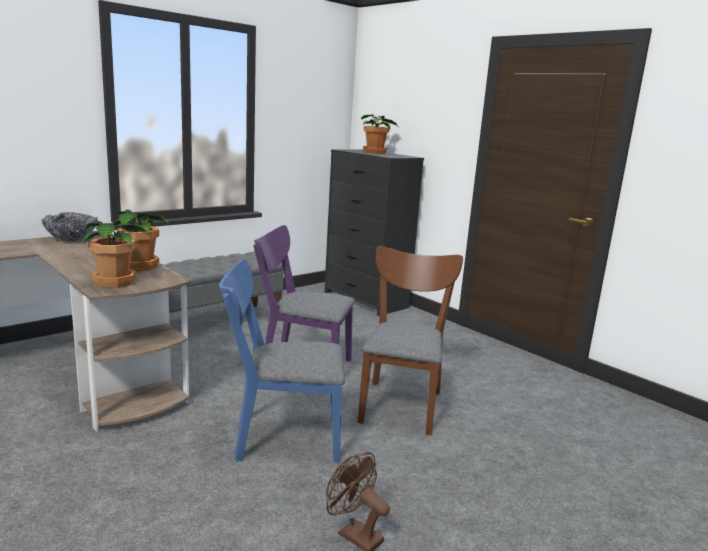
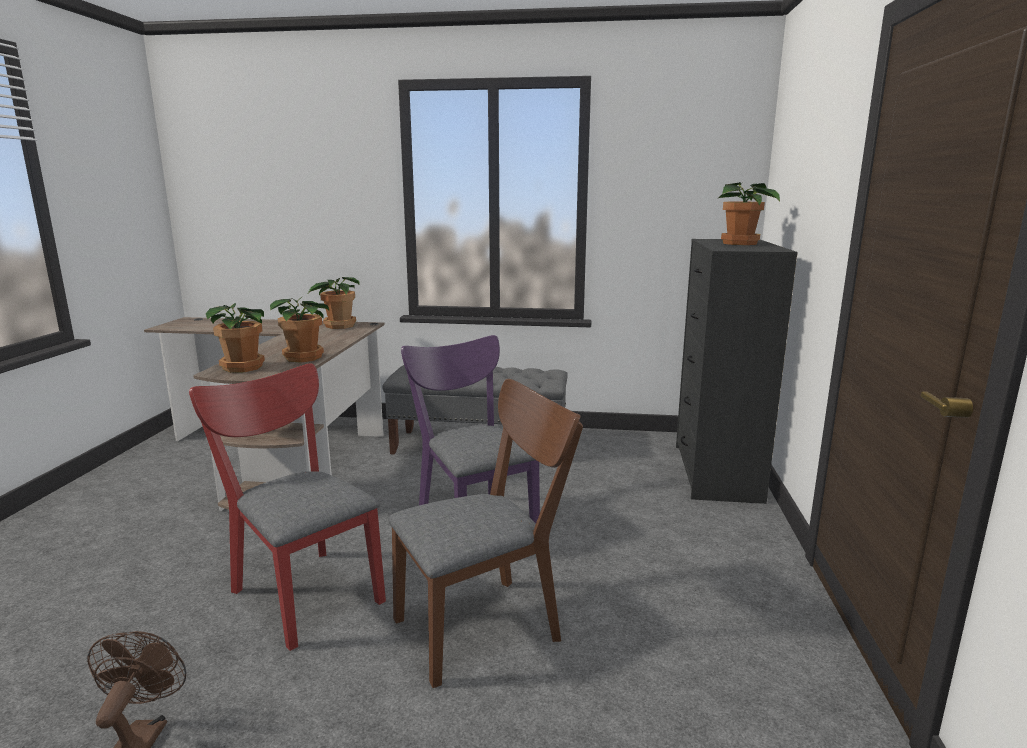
camera: 50 degrees right, 0 degrees up
(71, 239) = (339, 326): bowl -> potted plant
(279, 437) = (302, 590): blue chair -> red chair

